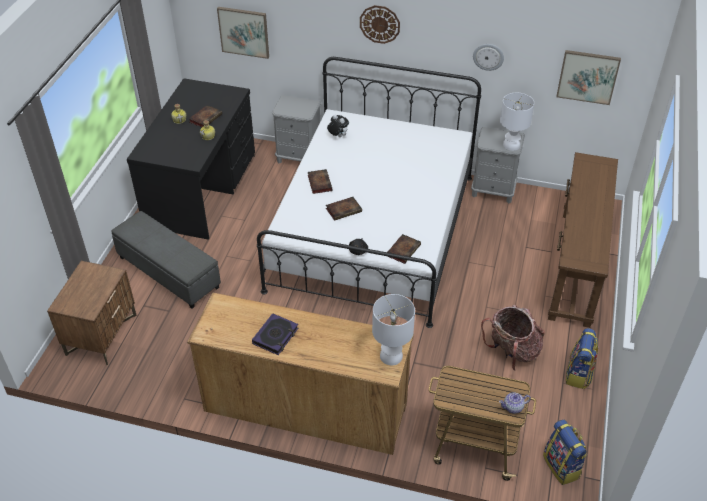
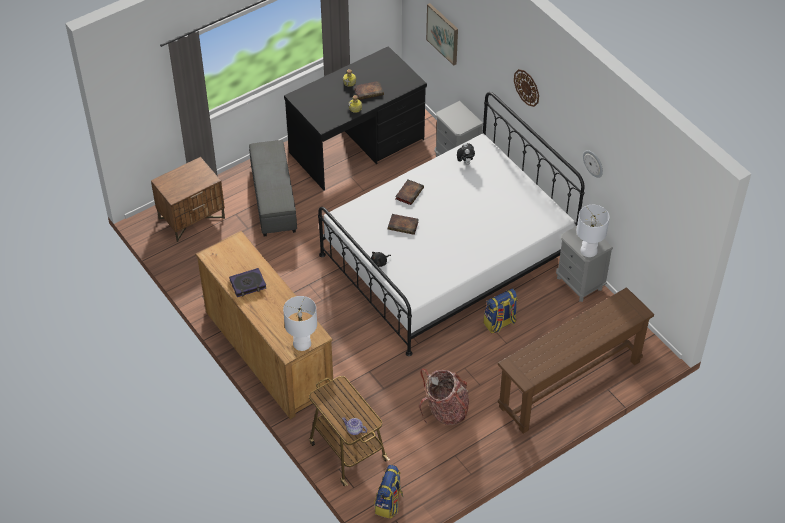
camera: 40 degrees right, 5 degrees up
(403, 250) = (411, 282): book -> none
(579, 374) = (473, 458): backpack -> backpack (499, 323)
(587, 76) = (657, 227): picture -> none

